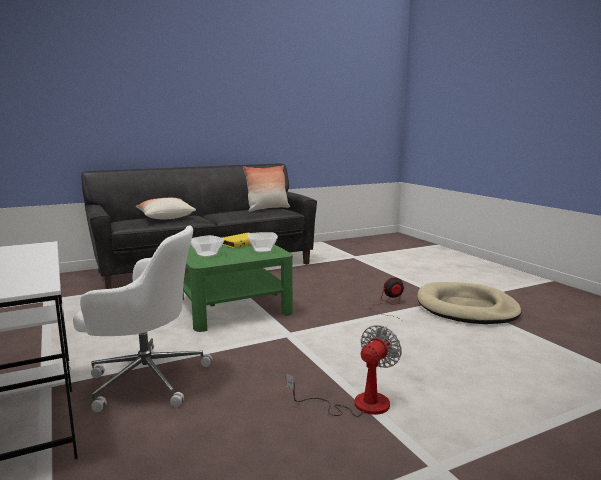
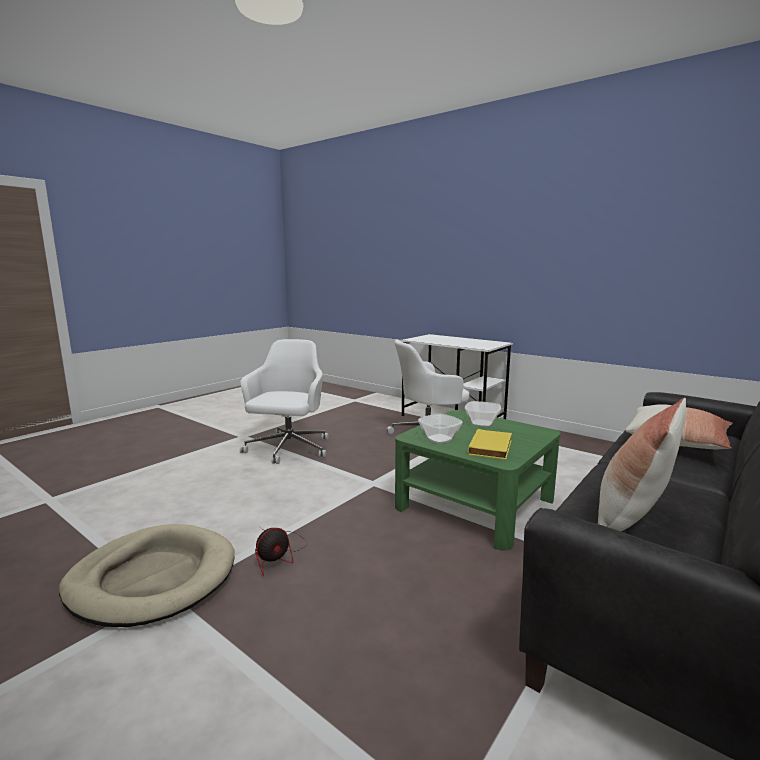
camera: 155 degrees right, 0 degrees up
(358, 404) = (288, 449): fan -> white office chair

